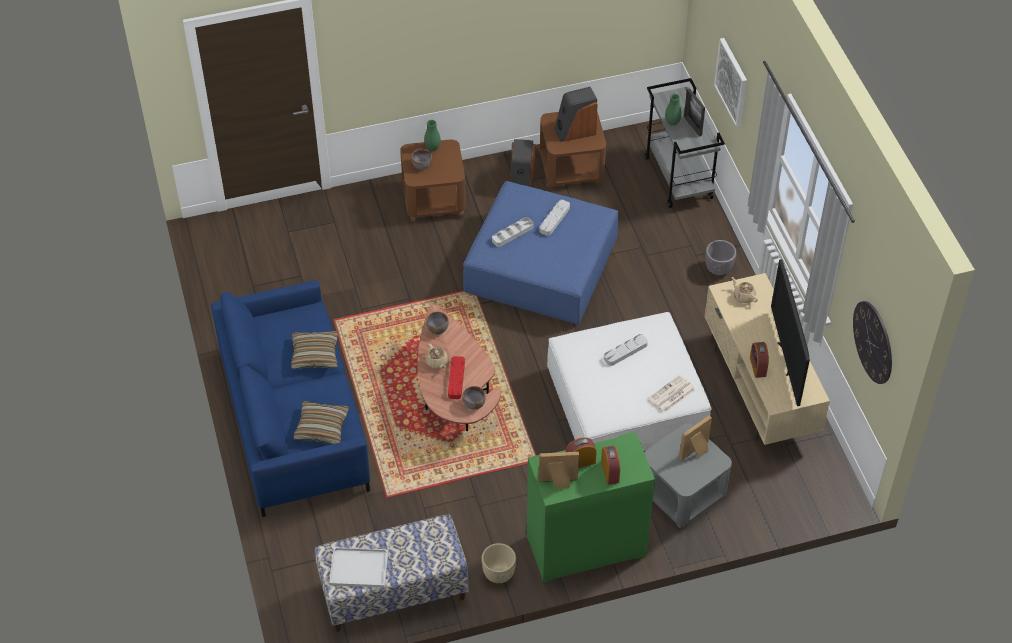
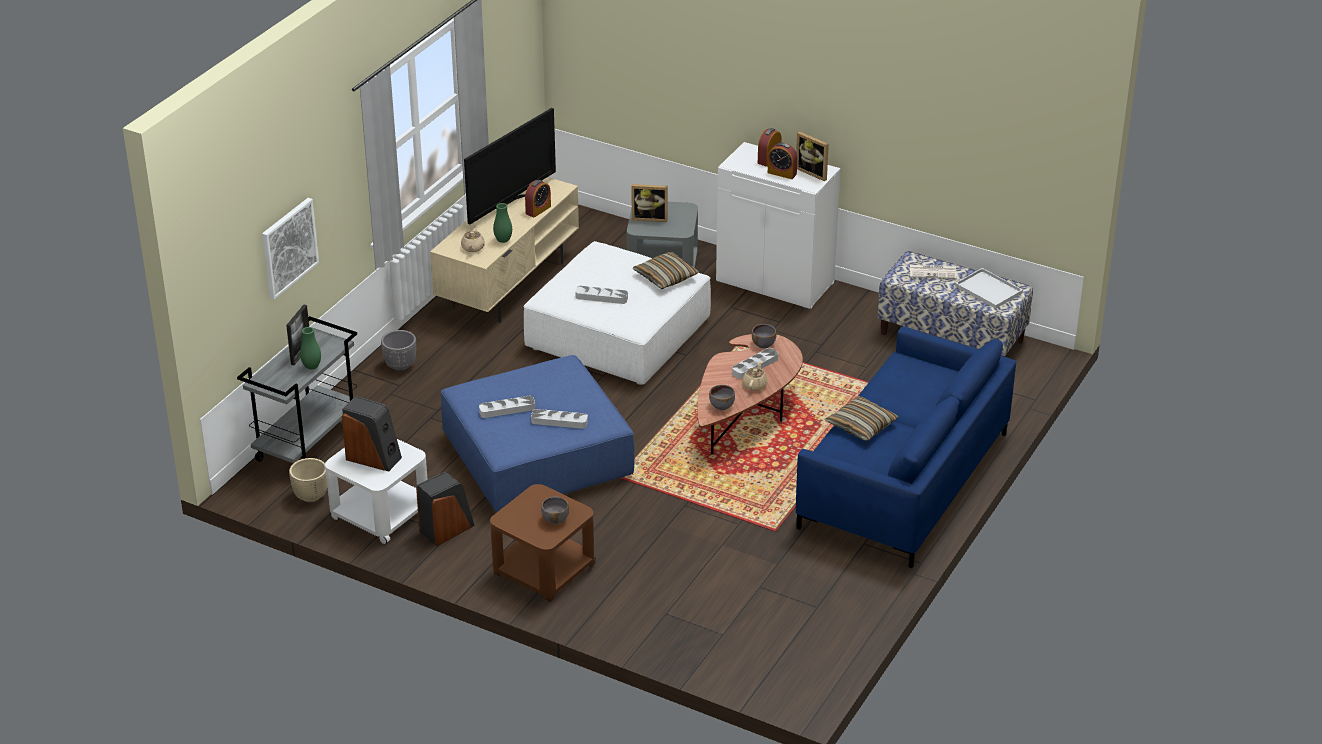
camera: 135 degrees left, 15 degrees down
(321, 428) = (917, 376): pillow -> pillow (666, 277)
(432, 148) = (522, 528): green vase -> green vase (503, 240)
(456, 379) = (755, 366): red tray -> grey tray
(498, 574) = (860, 304): beige planter -> beige planter (311, 496)
(571, 168) = (380, 513): brown side table -> white side table
(585, 547) = (776, 282): green cabinet -> white cabinet
(672, 394) = (611, 256): newspaper -> newspaper (933, 272)
(873, 342) = (510, 68): wall clock -> none

